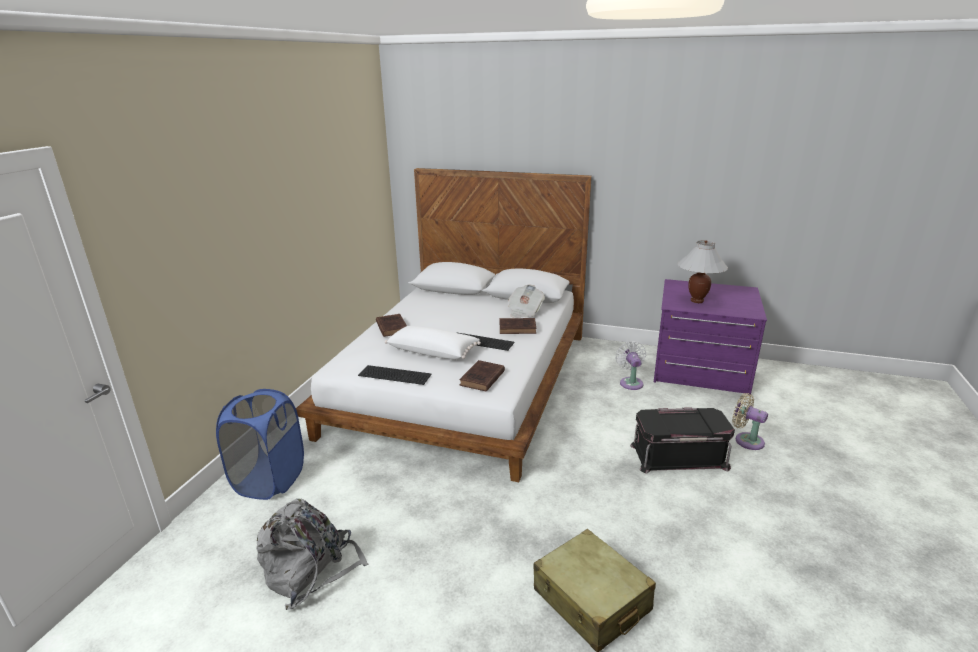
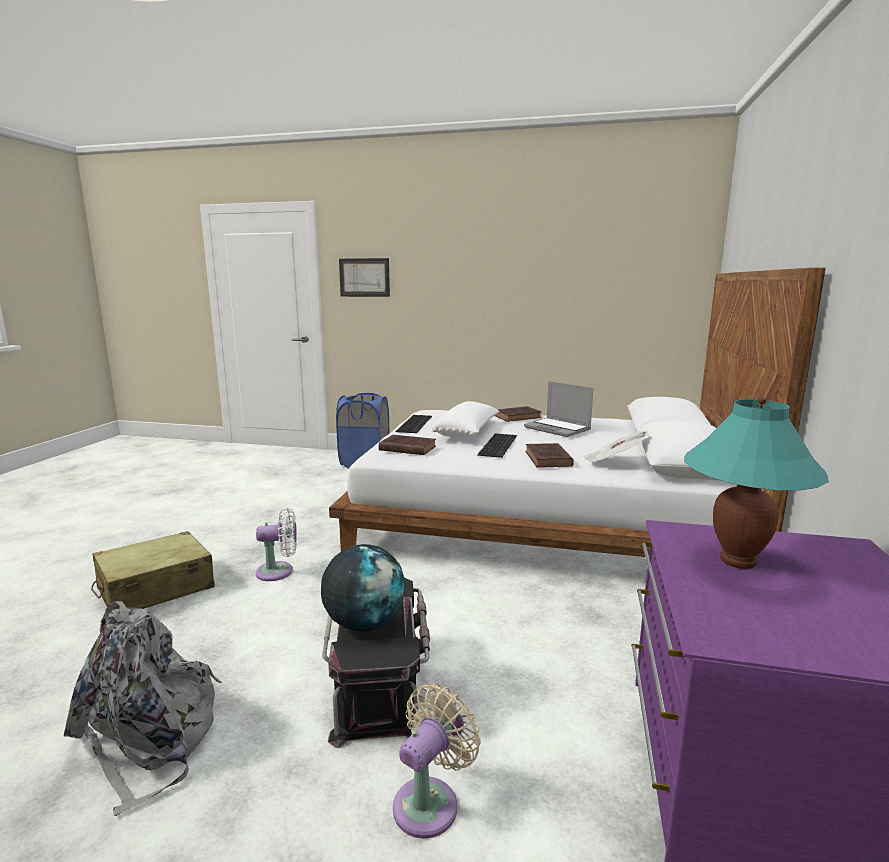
camera: 85 degrees right, 10 degrees down
(162, 253) = (364, 277): none -> picture
(311, 570) = (264, 485): grey backpack -> grey backpack (150, 737)
(439, 316) = (558, 428): none -> laptop
(630, 382) = (616, 651): white fan -> white fan (279, 571)
(689, 425) = (364, 623): none -> globe
(697, 301) = (738, 561): white table lamp -> turquoise table lamp

